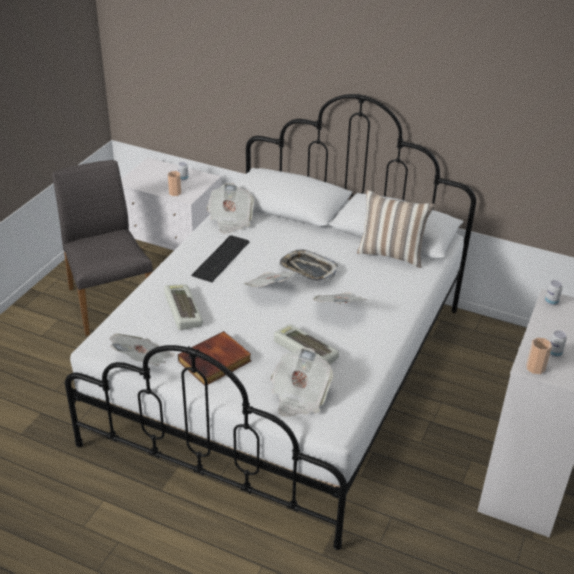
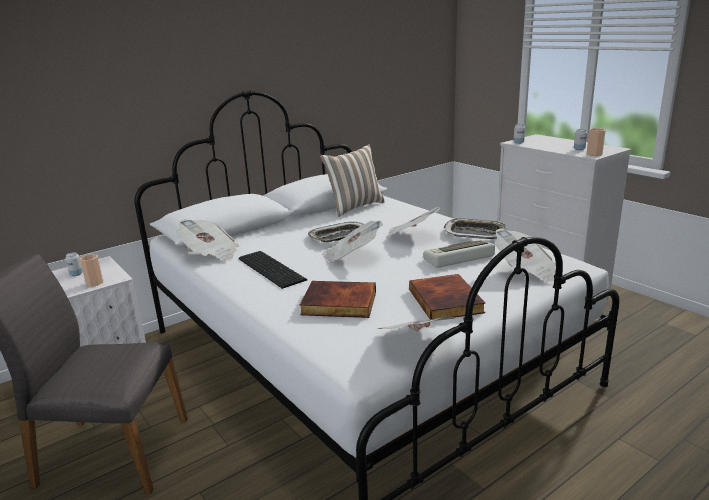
camera: 60 degrees left, 15 degrees down
(181, 310) = (338, 304): keyboard -> book
(374, 347) = (475, 233): none -> tray

